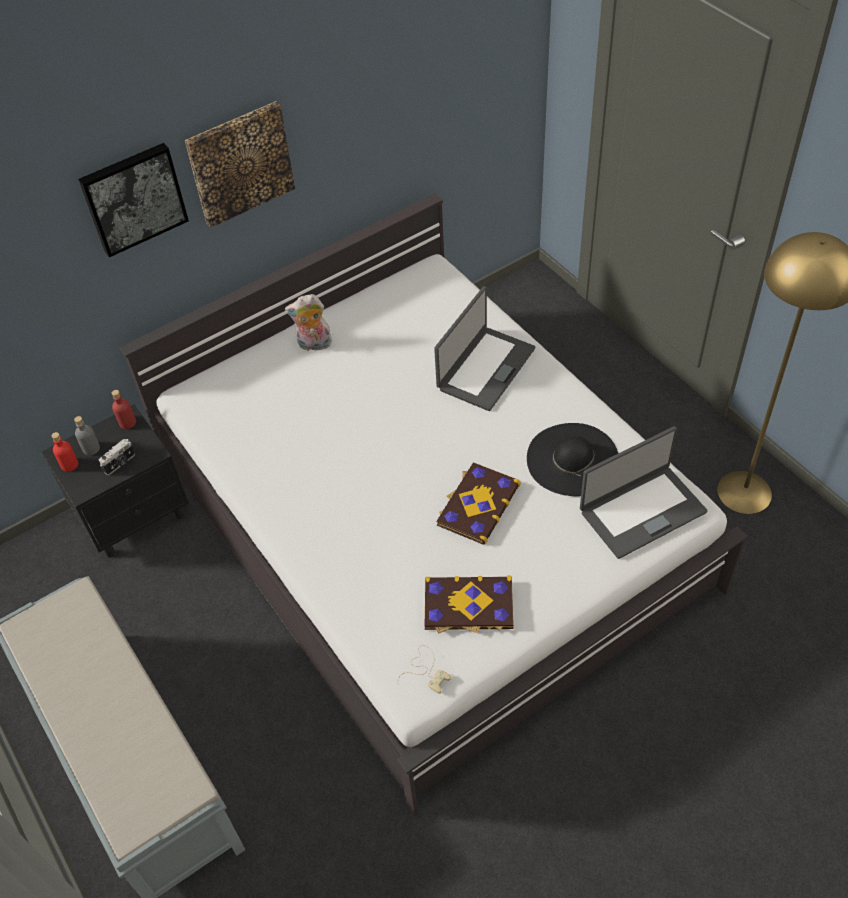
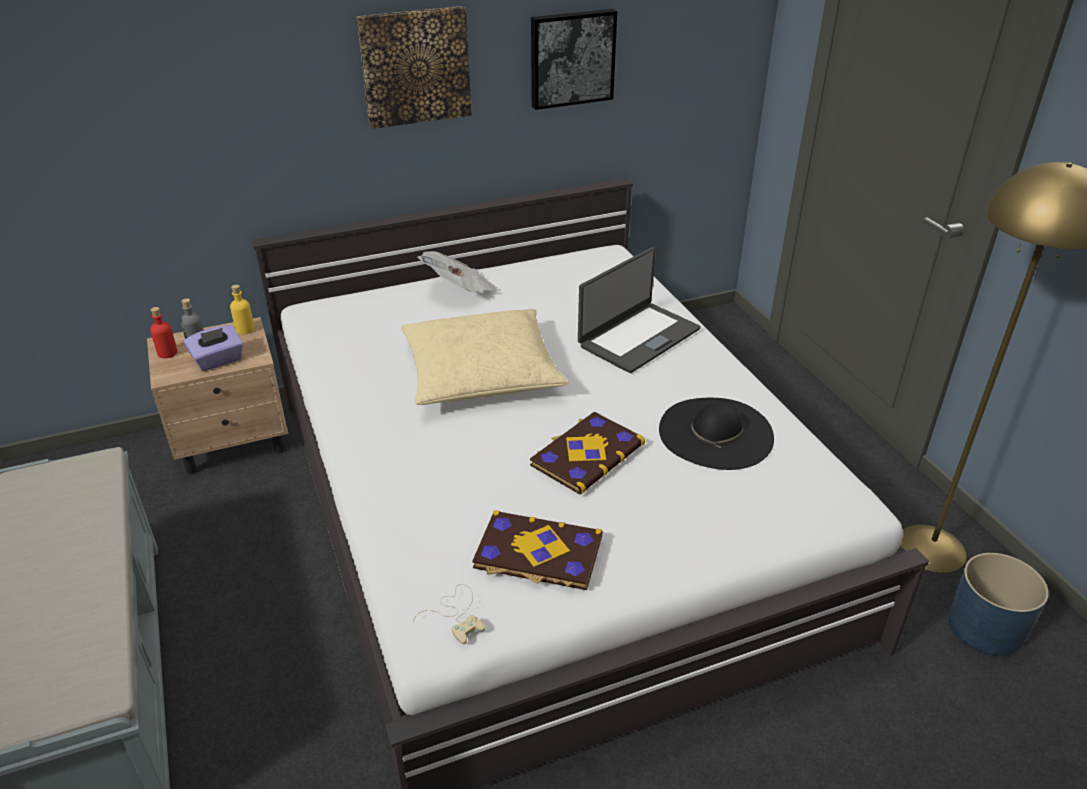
camera: 10 degrees right, 15 degrees down
(120, 463) = (218, 361): camera -> purple tissue box
(127, 422) = (245, 329): red bottle -> yellow bottle
(133, 198) = (291, 66): picture -> picture (571, 58)
(135, 514) = (234, 441): black nightstand -> beige nightstand
(314, 345) = (461, 291): plush toy -> newspaper
(364, 436) = (481, 372): none -> beige pillow
(641, 511) = (790, 497): laptop -> none
(791, 554) = (986, 627): none -> blue planter

